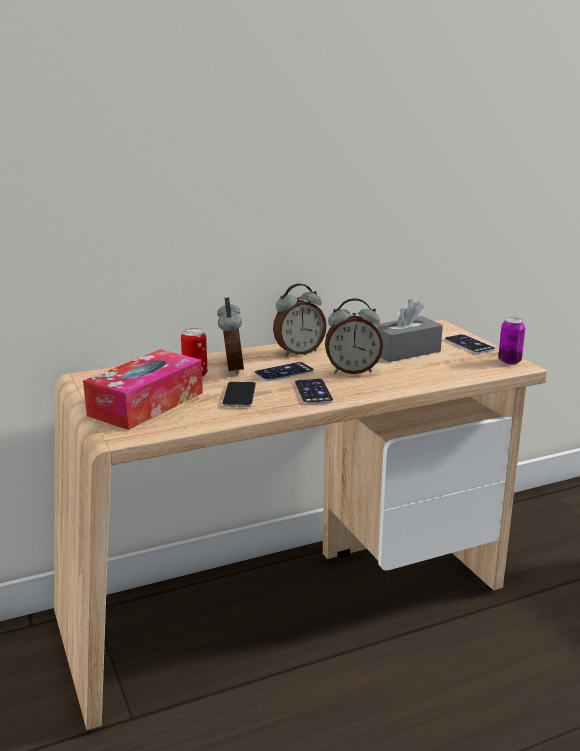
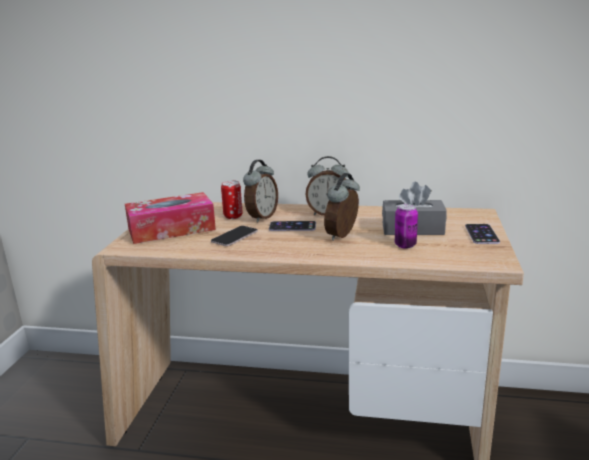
camera: 35 degrees right, 0 degrees up
(313, 392) = (287, 245): phone -> none
(352, 371) = (343, 236): alarm clock -> alarm clock turned 90 degrees clockwise
(509, 361) = (496, 256): can -> can (405, 245)

